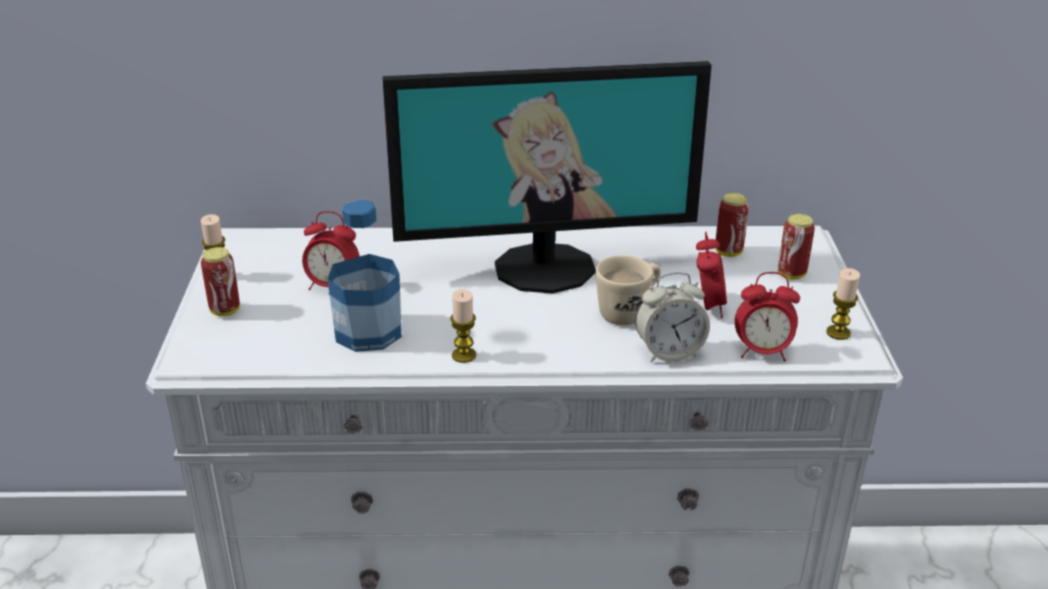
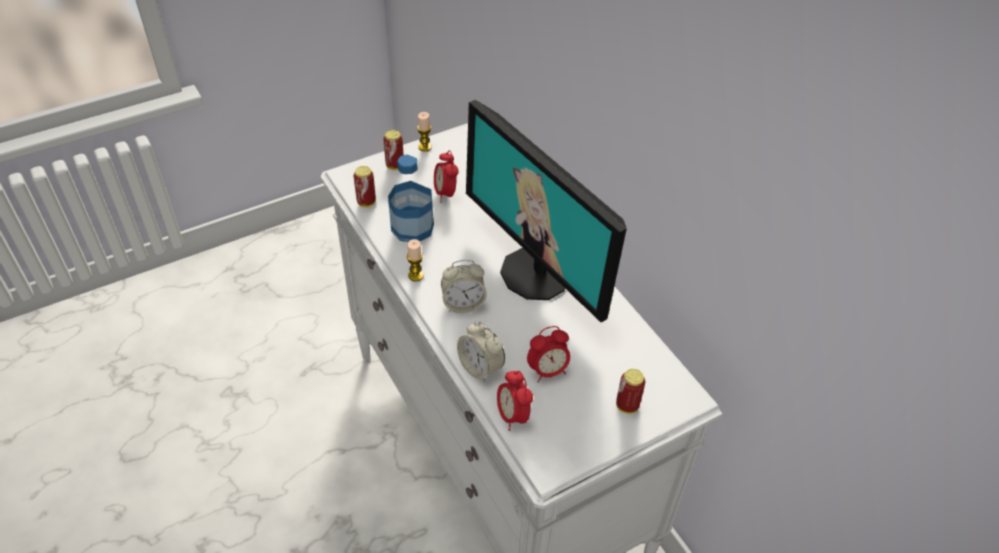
camera: 60 degrees right, 15 degrees up
(550, 333) = (463, 304): none -> alarm clock
(629, 311) = (513, 332): beige mug -> none
(728, 252) = (630, 361): can -> can (366, 202)
(838, 333) = (566, 452): candle -> none

